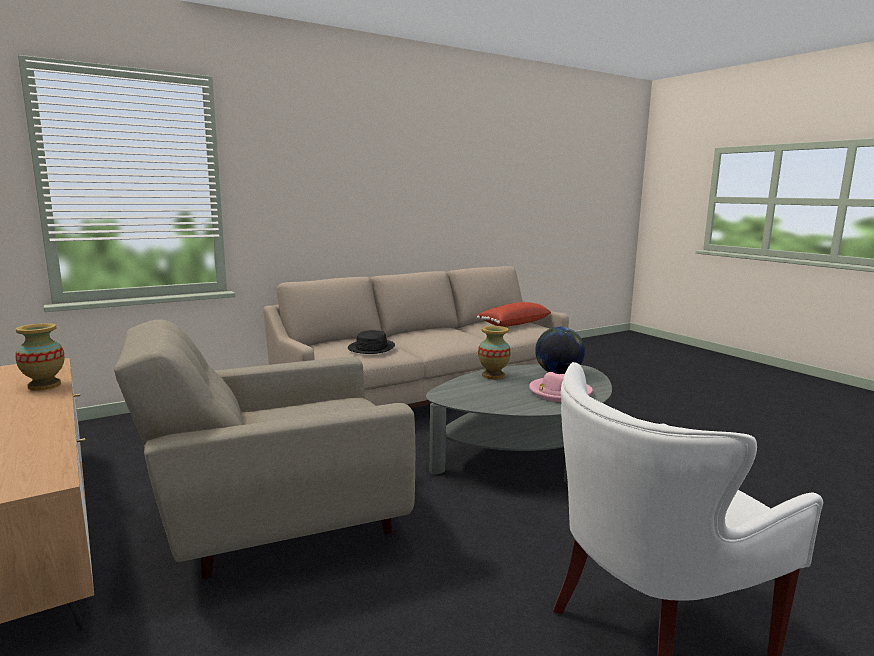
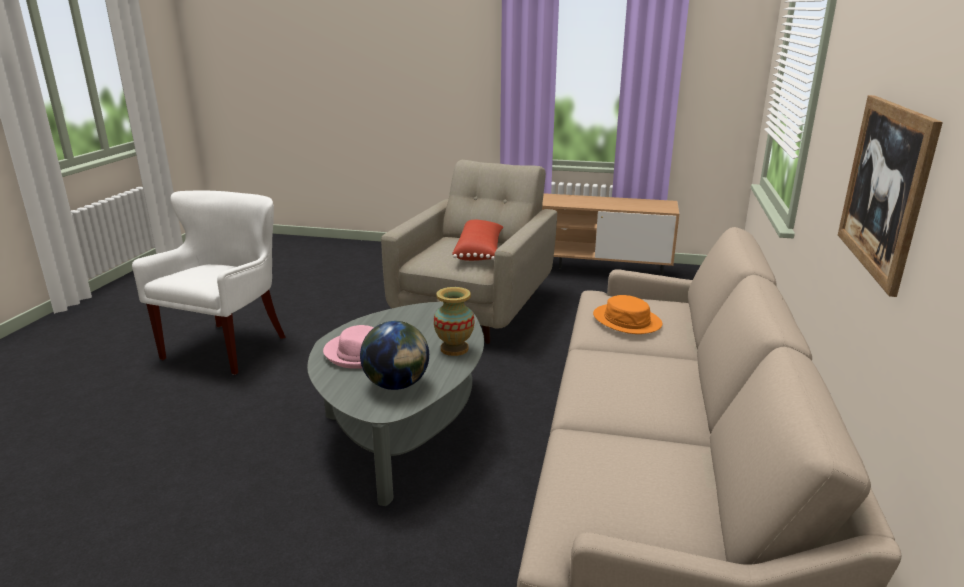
camera: 135 degrees right, 10 degrees up
(44, 386) = (609, 205): vase -> none
(371, 348) = (627, 320): black hat -> orange hat
(384, 211) = (884, 188): none -> picture
(513, 324) = (655, 495): red pillow -> red pillow (480, 252)

